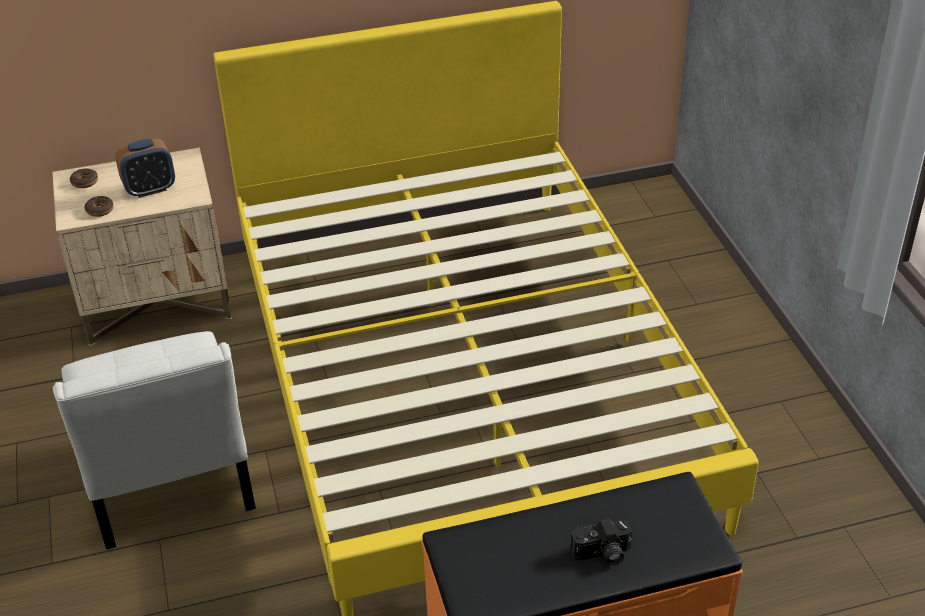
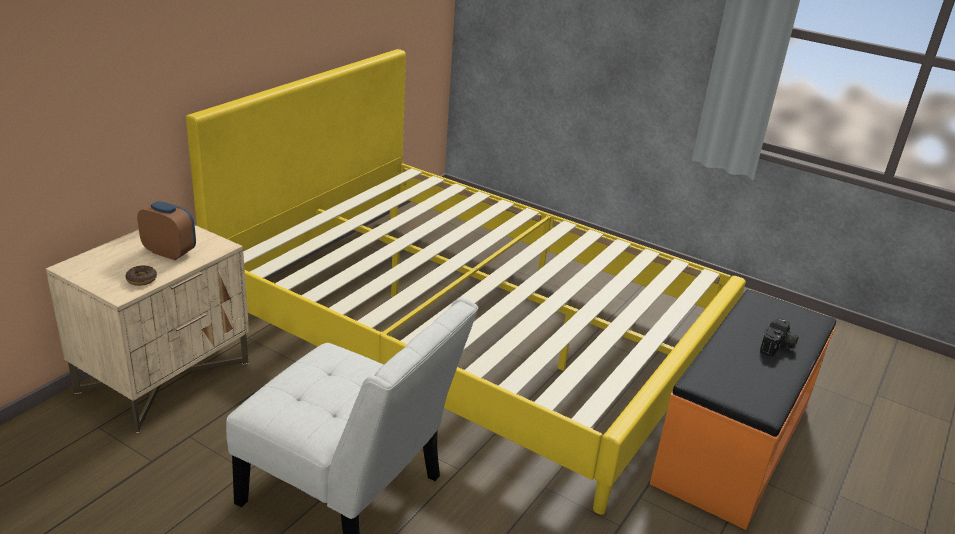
camera: 45 degrees left, 10 degrees down
(84, 182) = (94, 265): donut -> none
(150, 189) = (170, 252): alarm clock -> alarm clock turned 90 degrees counterclockwise

